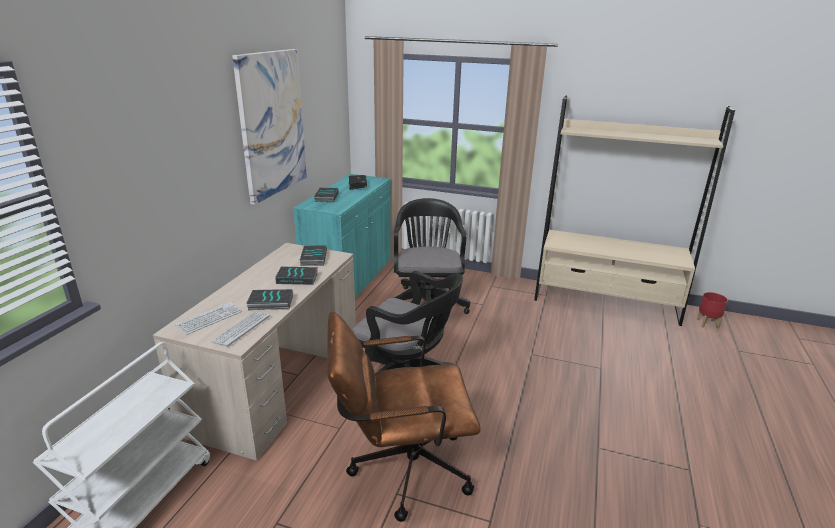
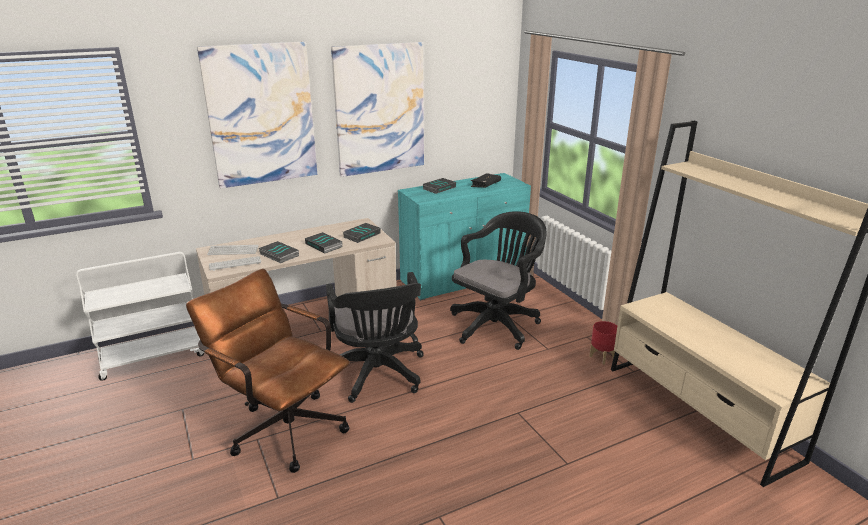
camera: 45 degrees right, 0 degrees up
(181, 145) = (261, 115): none -> picture
(707, 323) = (814, 507): red planter -> red planter (602, 357)

